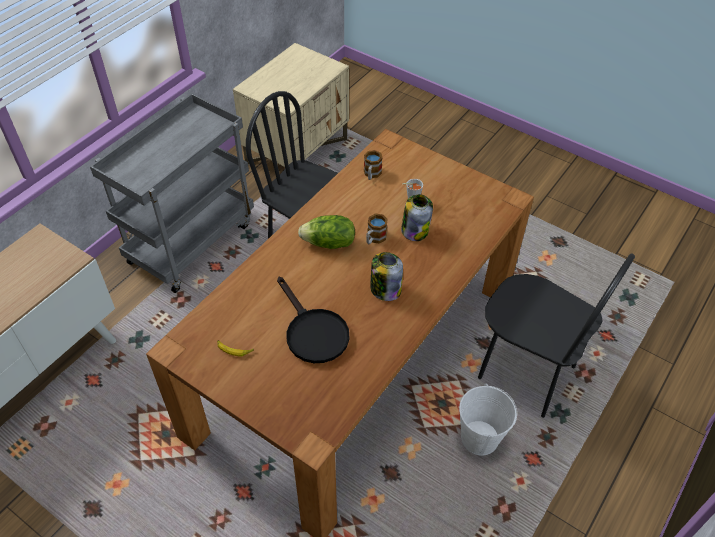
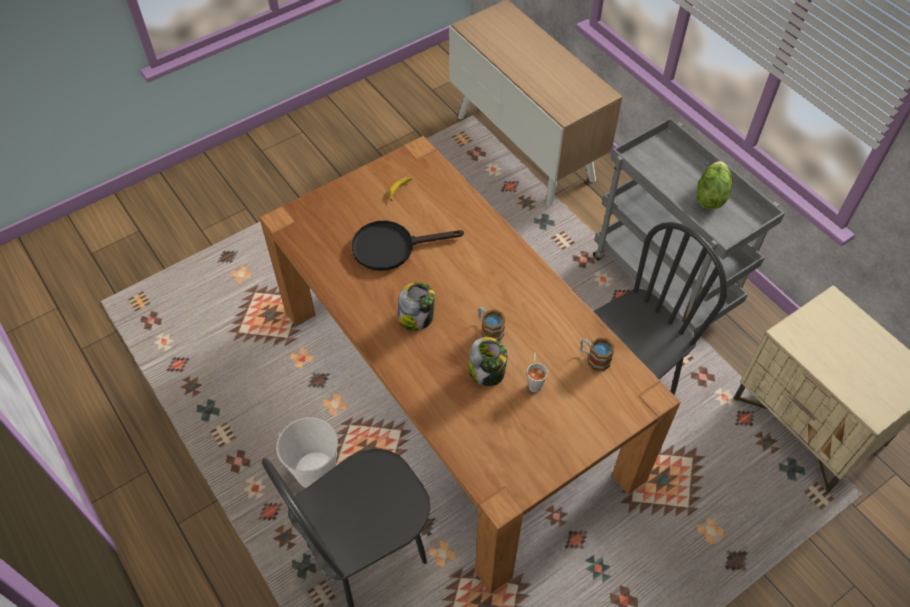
camera: 110 degrees right, 5 degrees up
(329, 243) = (498, 288): lettuce -> lettuce (710, 196)

